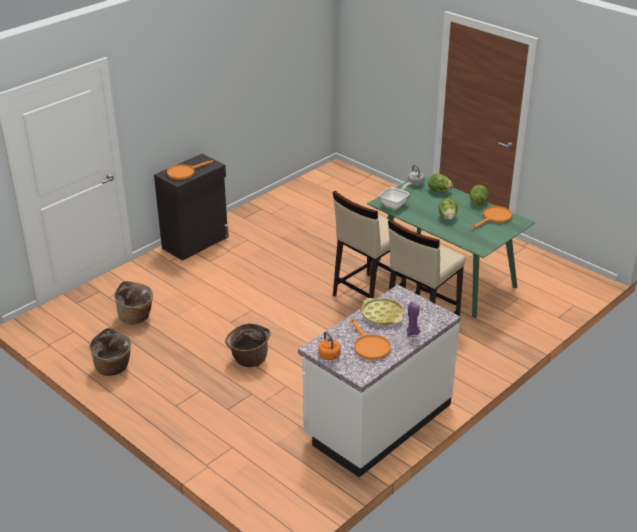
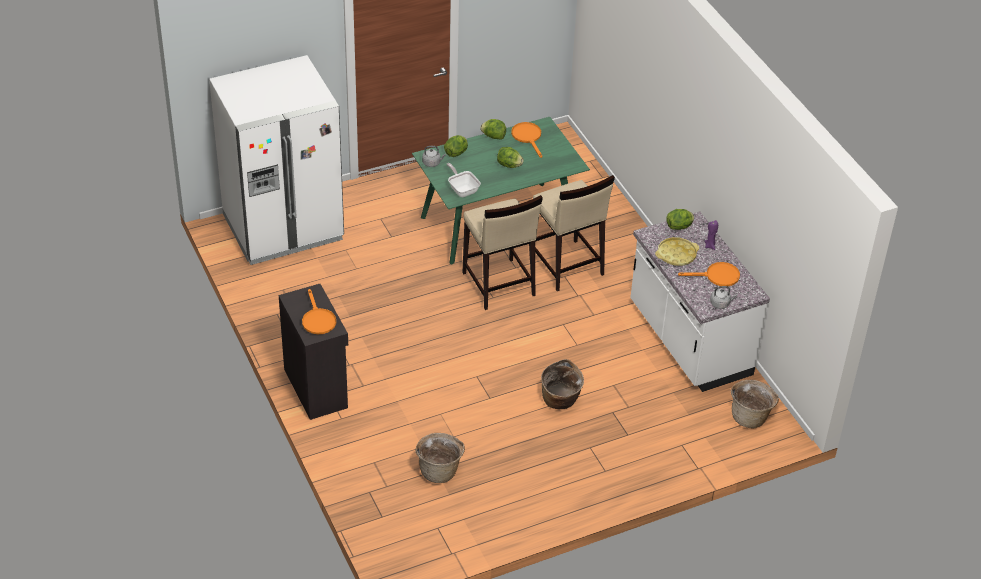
camera: 70 degrees left, 10 degrees up
(114, 368) = (522, 506): basket -> basket (750, 416)
(330, 356) = (721, 303): orange kettle -> grey kettle
(353, 188) = (283, 228): none -> white fridge
(425, 309) = (679, 227): none -> lettuce

